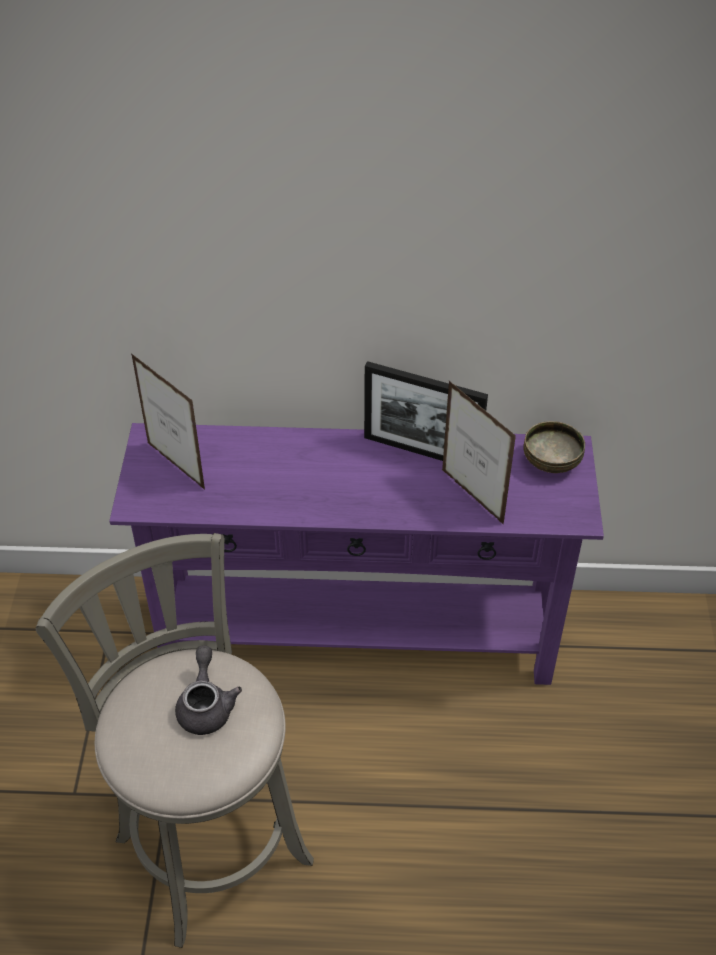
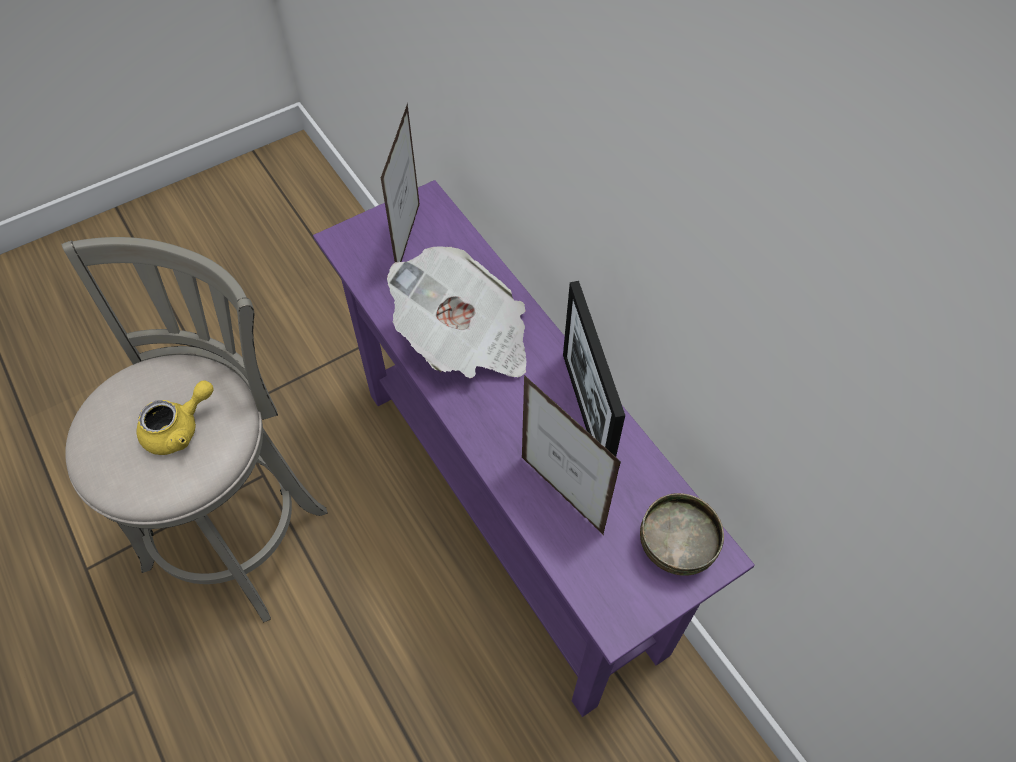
camera: 55 degrees right, 10 degrees up
(206, 705) = (179, 429): grey teapot -> yellow teapot
(301, 480) = (465, 339): none -> newspaper
(472, 496) = (561, 495): picture frame -> picture frame turned 120 degrees clockwise

